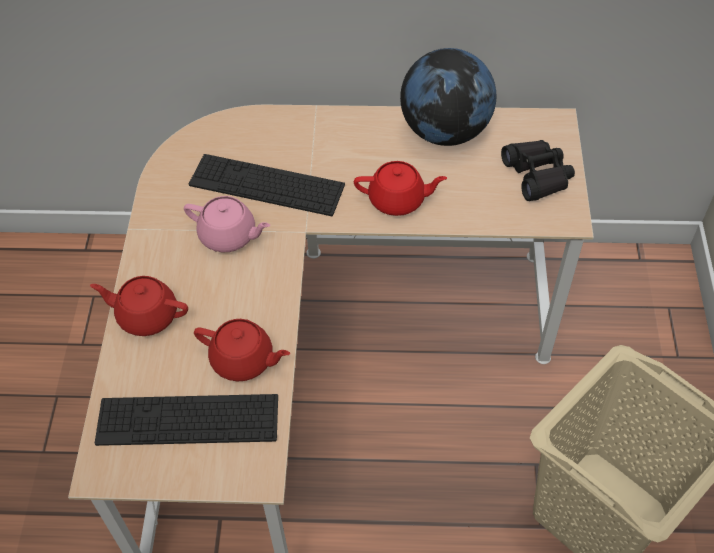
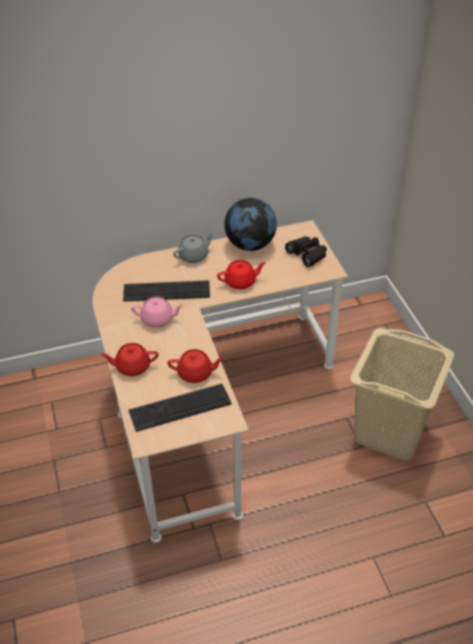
camera: 20 degrees left, 10 degrees down
(341, 129) = (194, 256): none -> grey teapot

